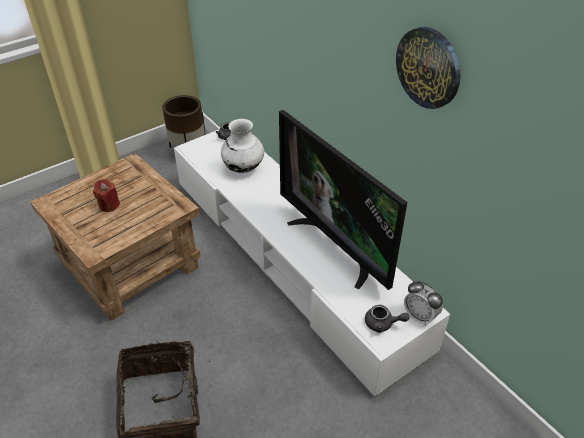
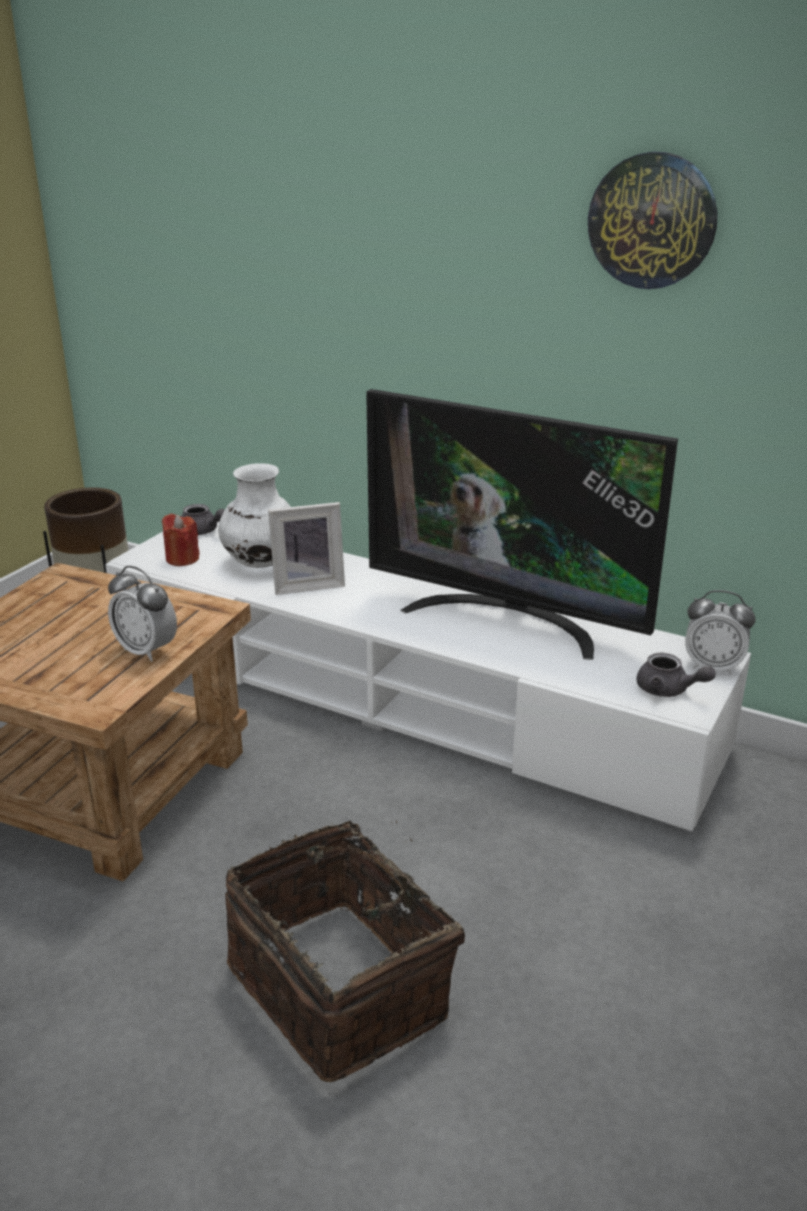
camera: 25 degrees left, 15 degrees down
(109, 205) = (68, 638): red candle -> red candle (182, 559)
(135, 224) = (146, 651): none -> alarm clock
(255, 190) = (307, 584): none -> picture frame
(383, 324) = (668, 690): grey teapot -> grey teapot turned 45 degrees clockwise

